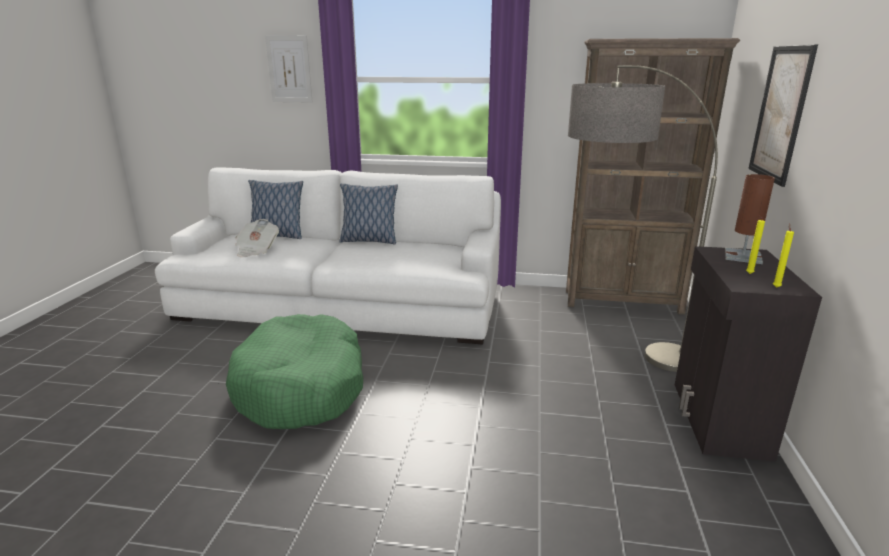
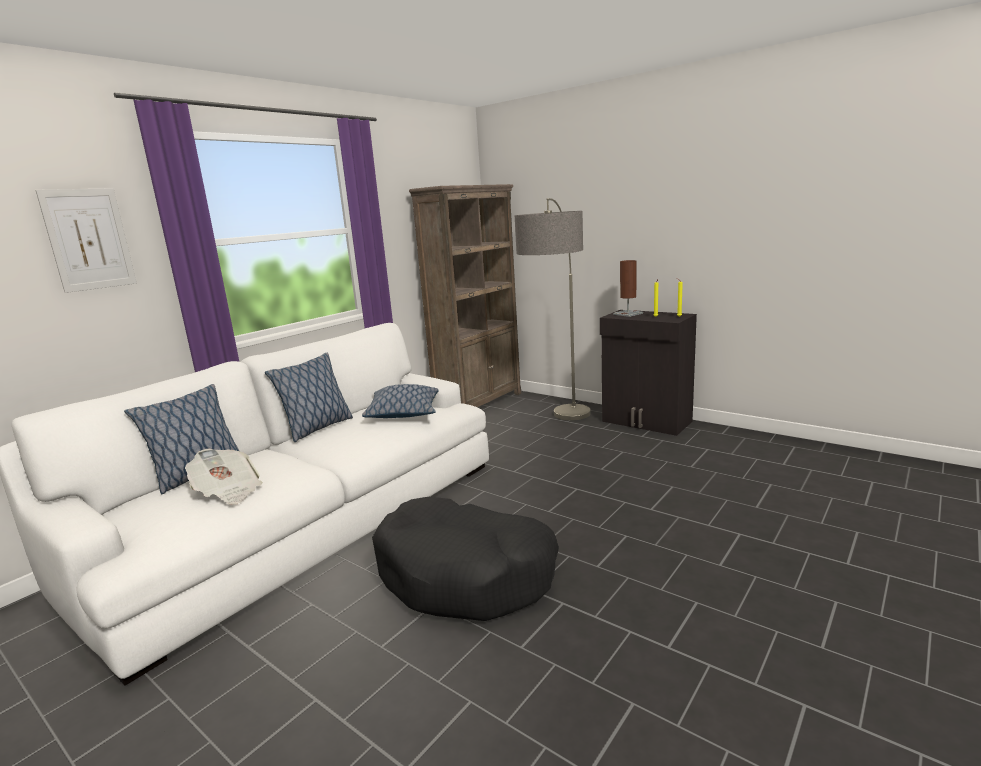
camera: 60 degrees left, 5 degrees down
(301, 387) = (466, 574): green dog bed -> black dog bed
(420, 257) = (404, 413): none -> pillow
(780, 114) = (589, 227): picture -> none

